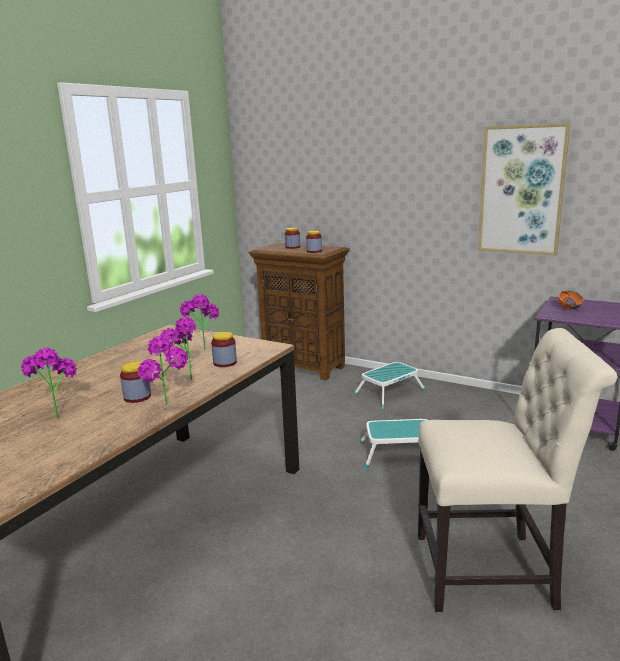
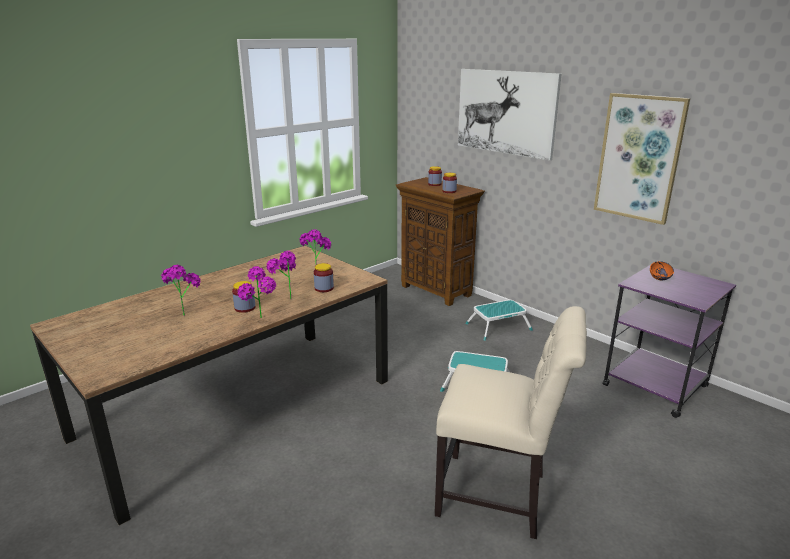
camera: 15 degrees right, 5 degrees up
(366, 160) = (506, 112): none -> picture

